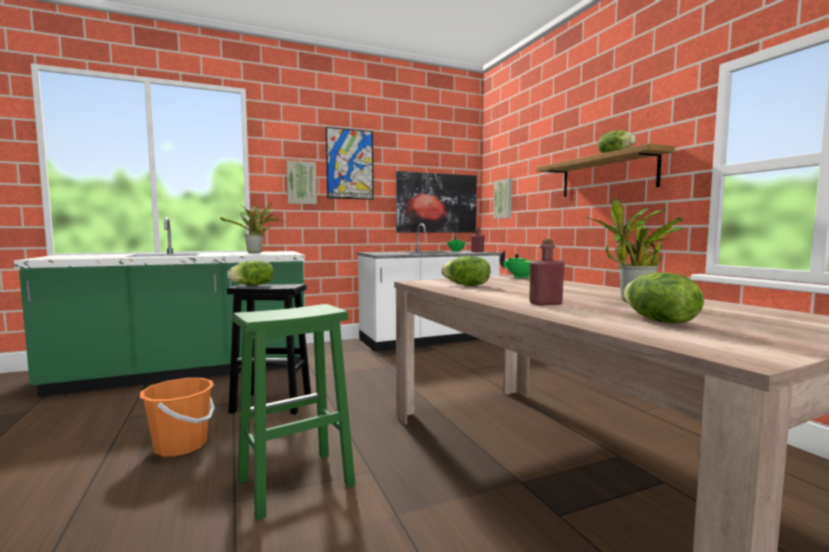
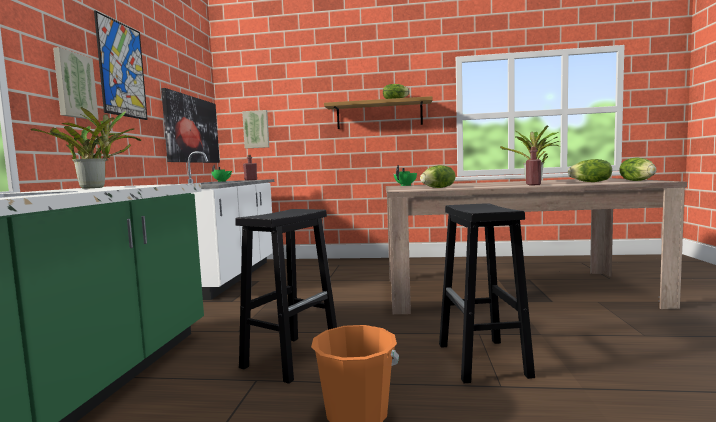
camera: 60 degrees left, 0 degrees up
(253, 285) = (270, 215): lettuce -> lettuce (637, 181)
(294, 483) = (483, 360): green stool -> black stool

